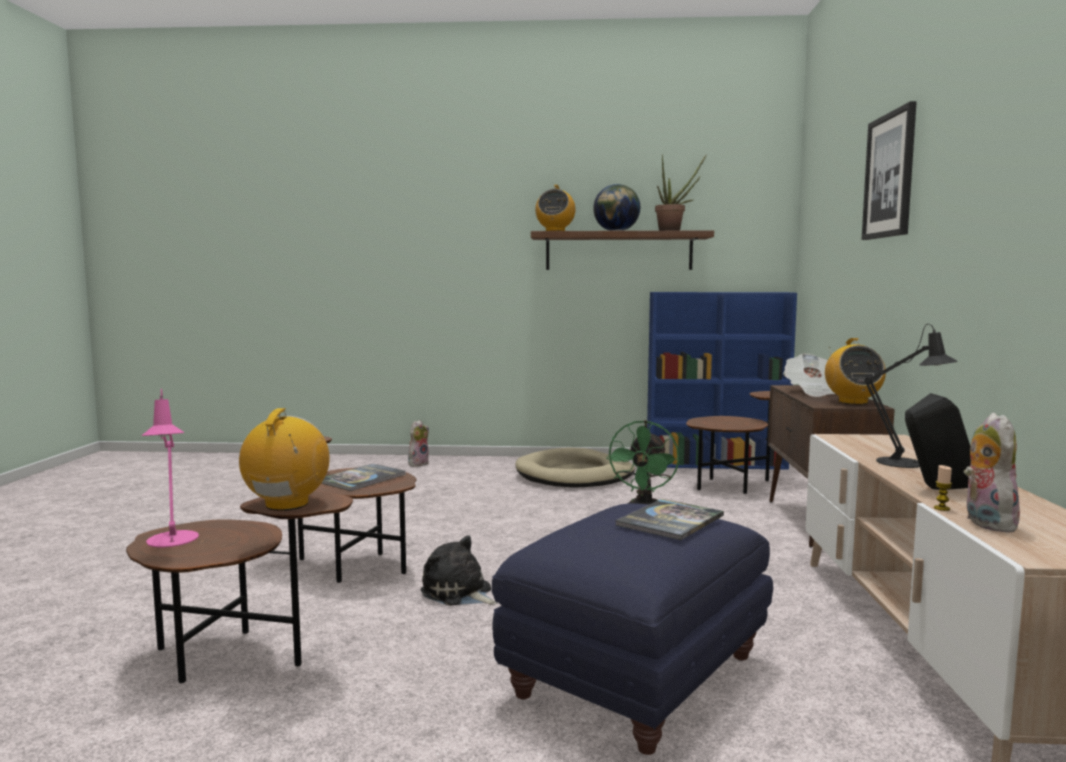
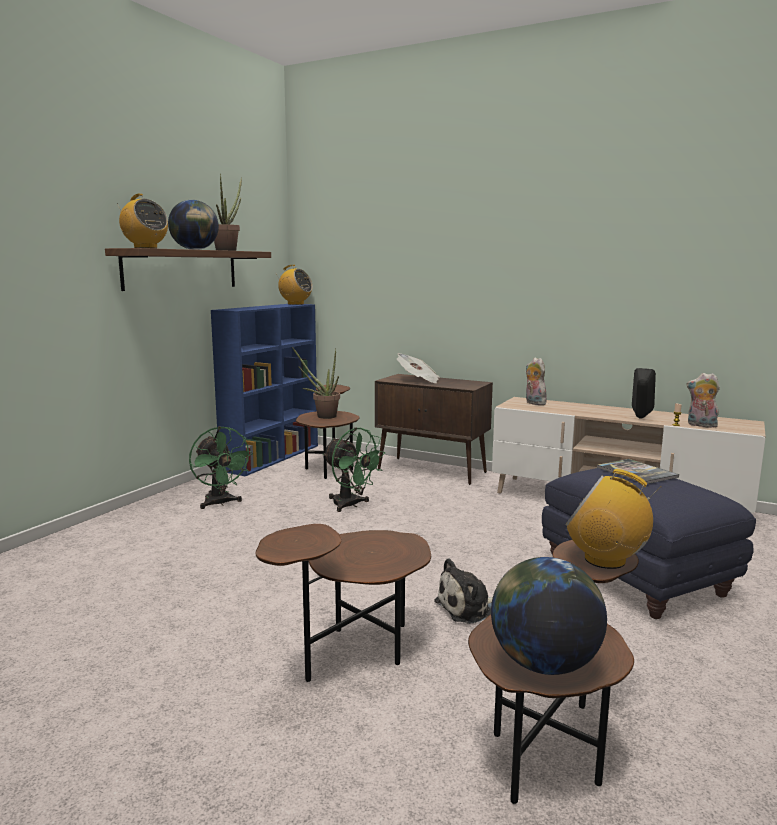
camera: 65 degrees left, 5 degrees up
(172, 541) = (543, 664): pink table lamp -> globe
(362, 478) = (367, 551): book -> none
(418, 464) = (39, 561): plush toy -> plush toy (533, 403)
(575, 475) = (220, 503): beige dog bed -> green fan
(727, 420) = (322, 416): none -> potted plant
(852, 402) = (464, 382): radio -> radio (295, 304)
(890, 175) = (461, 227): picture -> none
(907, 463) = (584, 410): black table lamp -> none

